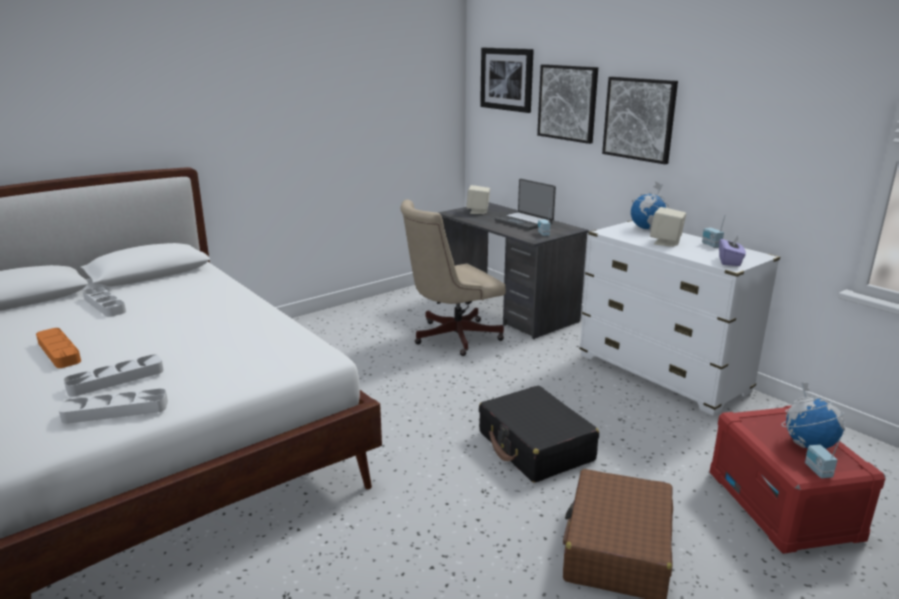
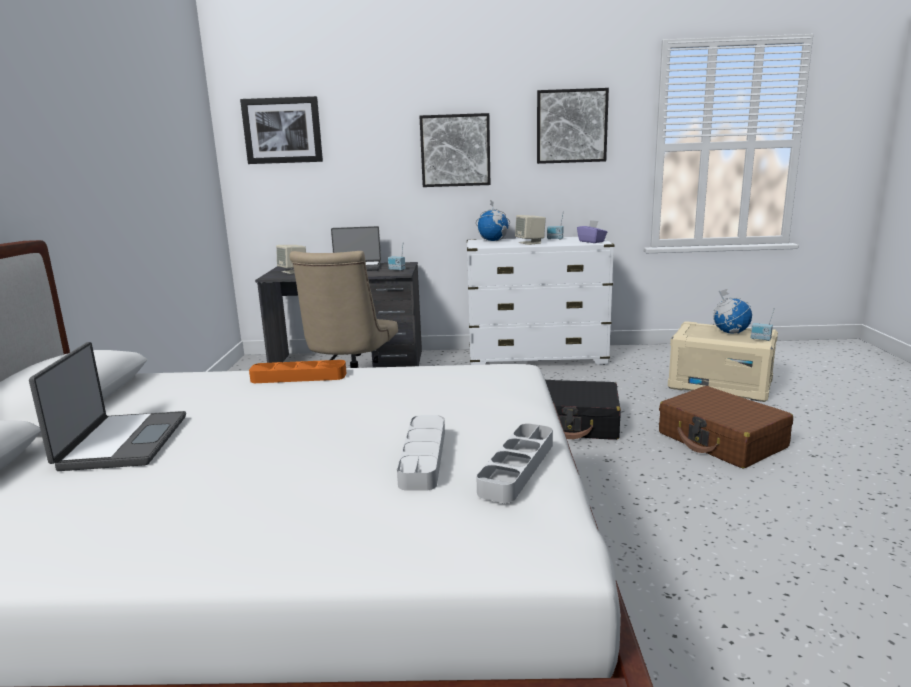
camera: 50 degrees left, 5 degrees down
(59, 352) = (246, 486): orange tray -> orange tray (299, 377)
(104, 305) = (121, 442): grey tray -> laptop
(567, 103) = (370, 146): picture -> picture (571, 126)
(783, 506) = (720, 385): red storage box -> beige storage box

